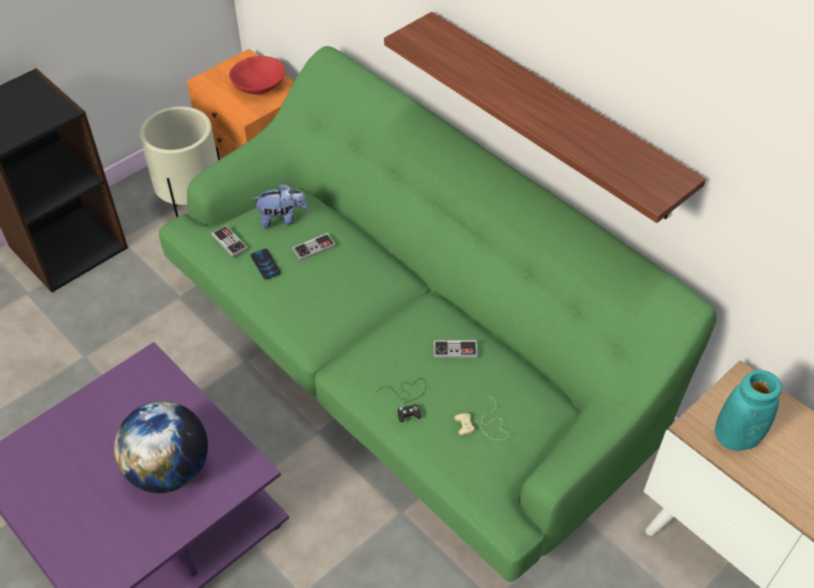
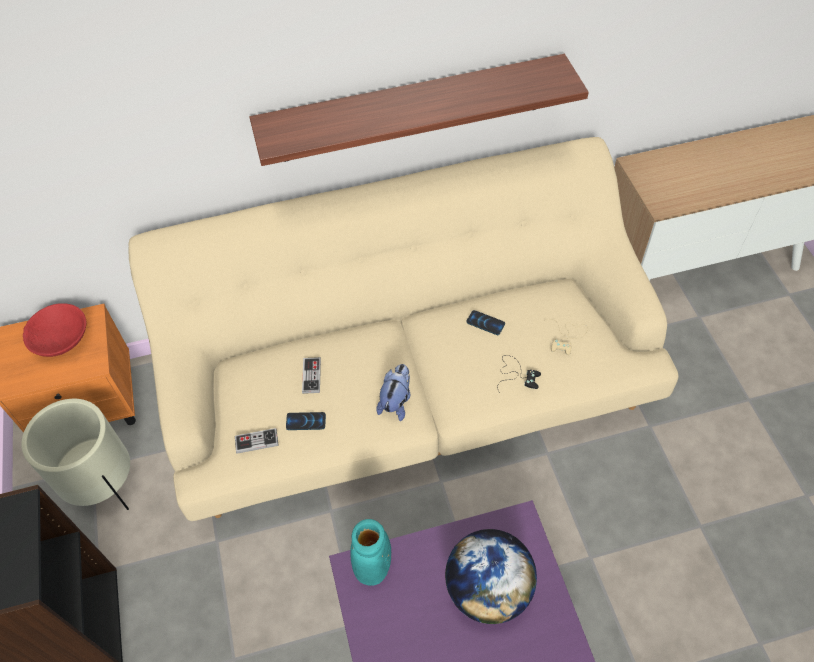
camera: 60 degrees left, 5 degrees up
(282, 219) = (257, 388): plush toy -> plush toy (396, 401)
(407, 363) = (409, 387): green sofa -> beige sofa
(455, 350) = (485, 323): game controller -> phone
(736, 437) = (678, 190): turquoise vase -> turquoise vase (373, 567)

